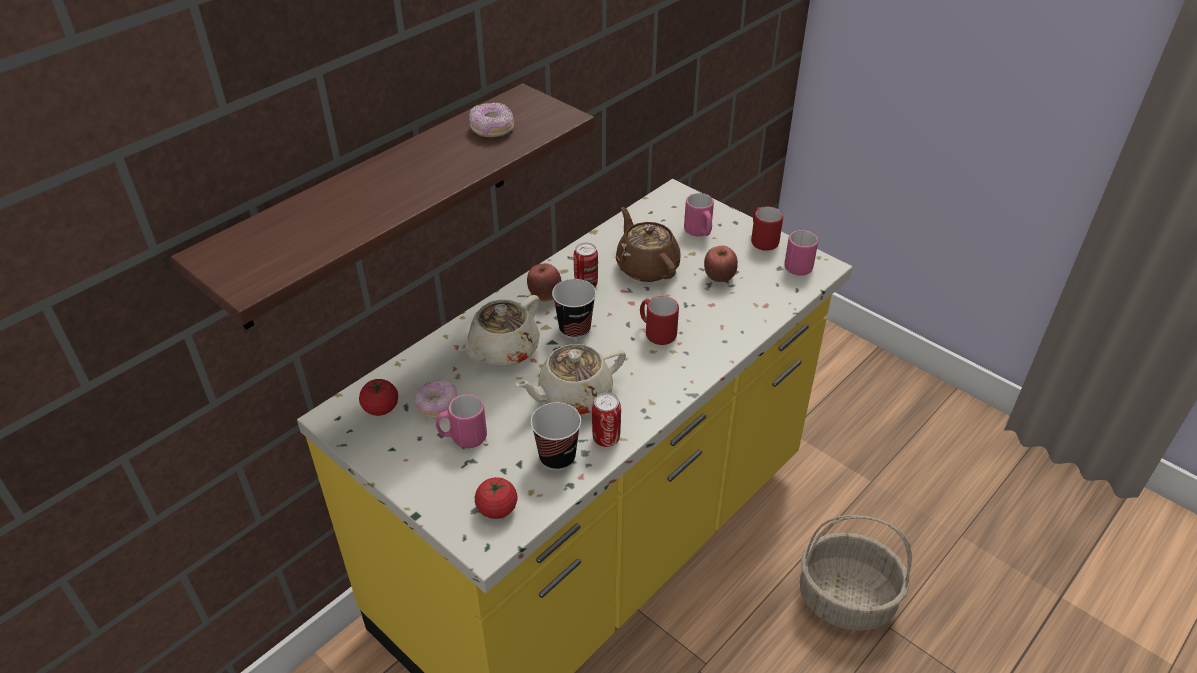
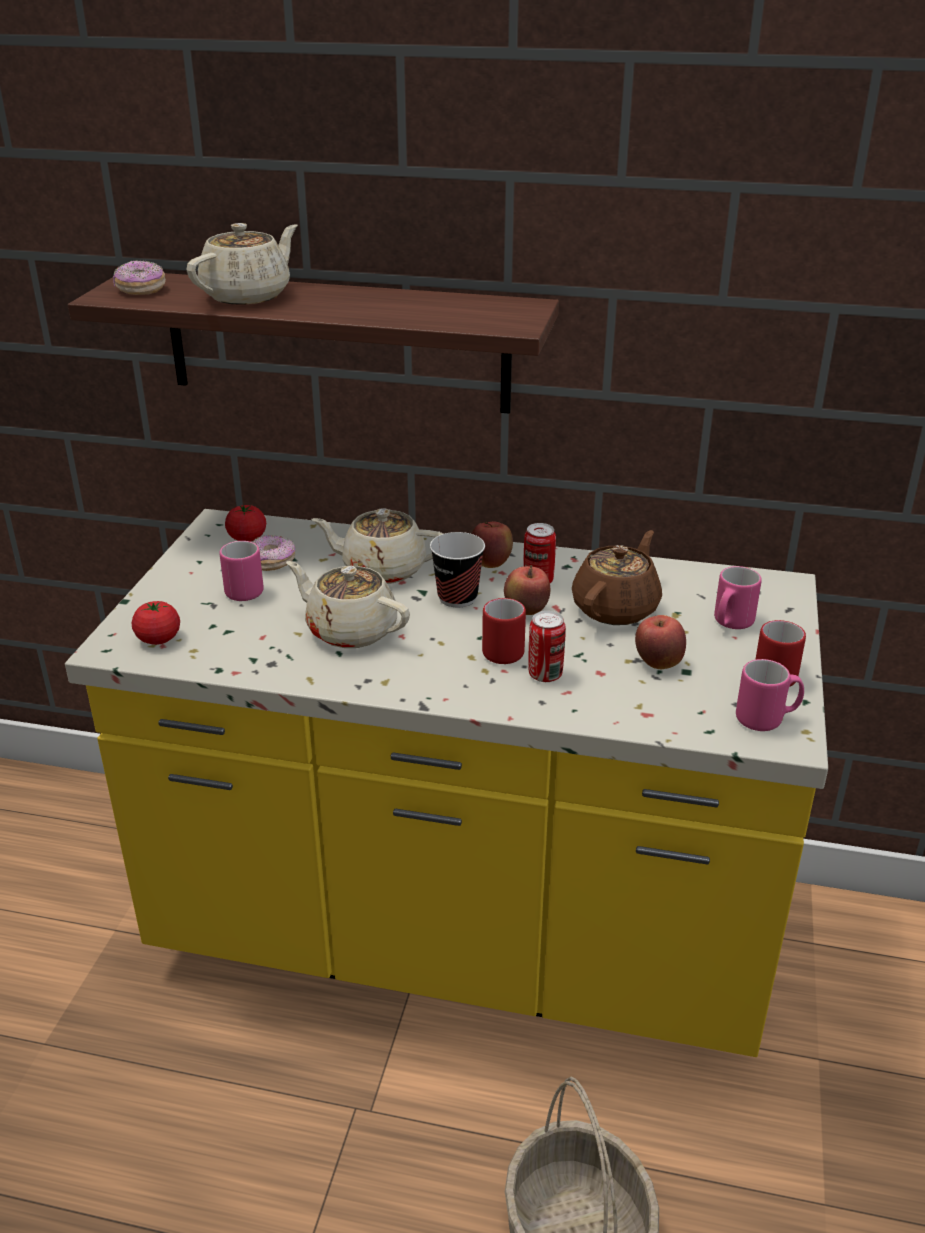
camera: 60 degrees right, 10 degrees down
(349, 206) = (248, 295): none -> beige teapot
(492, 129) = (446, 308): donut -> donut (141, 290)
(557, 457) = (252, 649): cup -> none
(606, 438) = (303, 670): can -> can (545, 675)
(619, 305) = (526, 611): none -> apple

